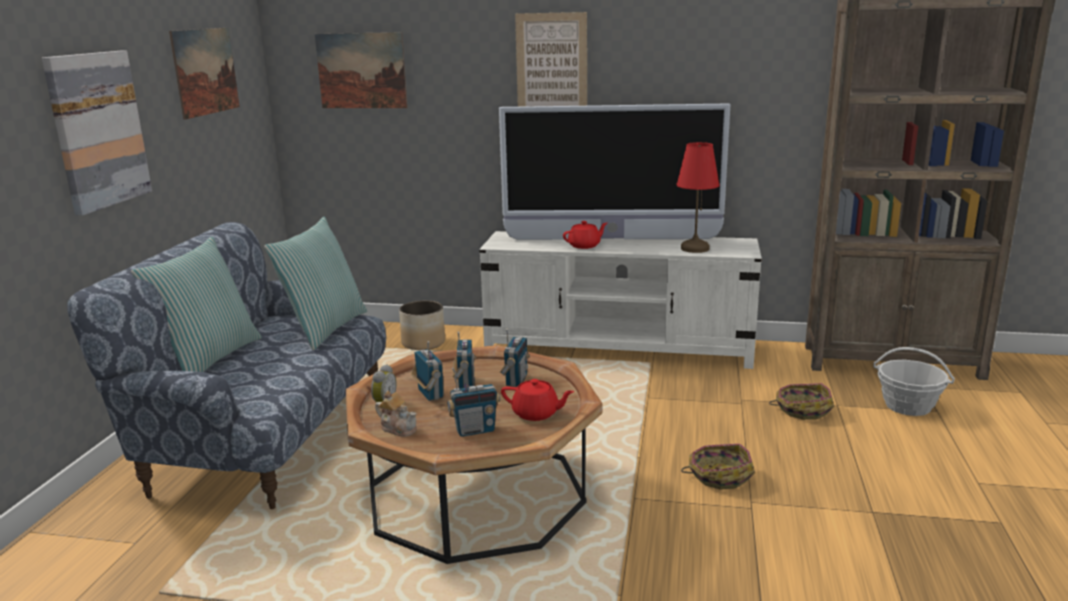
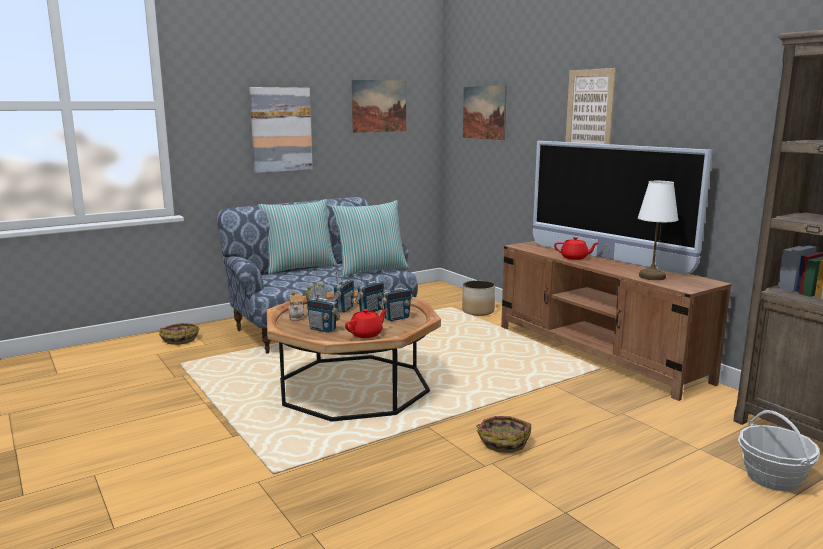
camera: 45 degrees right, 5 degrees down
(536, 414) = (366, 334): red teapot -> red teapot turned 105 degrees counterclockwise
(619, 348) = (598, 353): white tv stand -> brown tv stand
(694, 249) = (651, 277): red table lamp -> white table lamp
(802, 409) = (659, 438): basket -> basket (180, 339)

